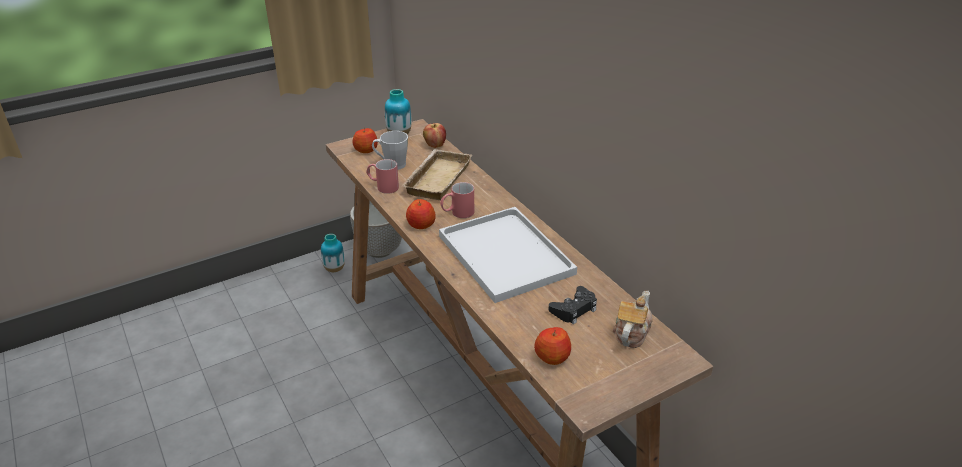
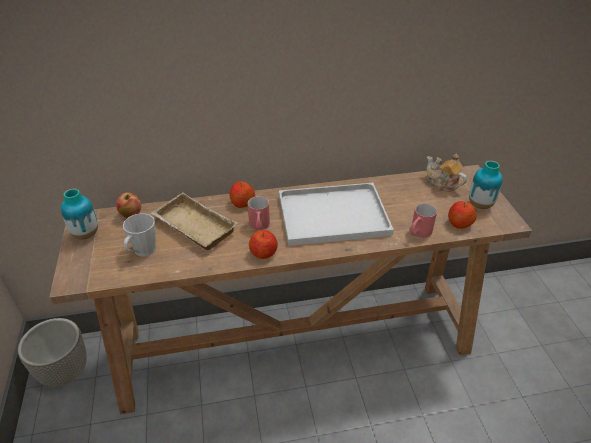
camera: 70 degrees left, 5 degrees up
(334, 269) = (63, 422): vase -> vase (480, 205)
(366, 150) = (95, 265): apple -> apple (242, 203)
(383, 187) = (180, 266): red mug -> red mug (418, 233)
(574, 309) = (411, 200): black game controller -> none

